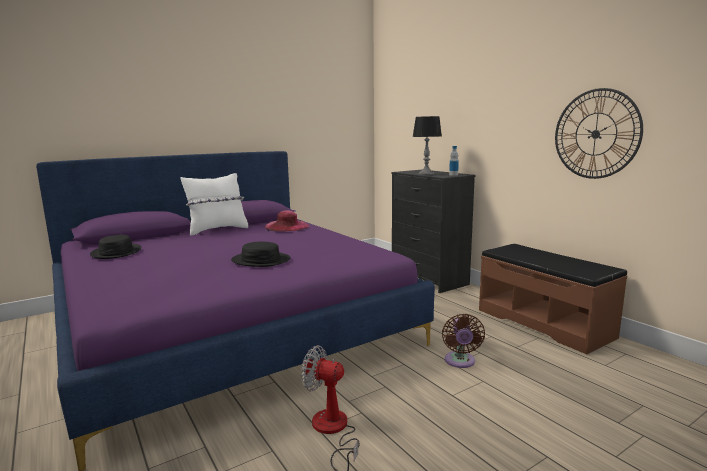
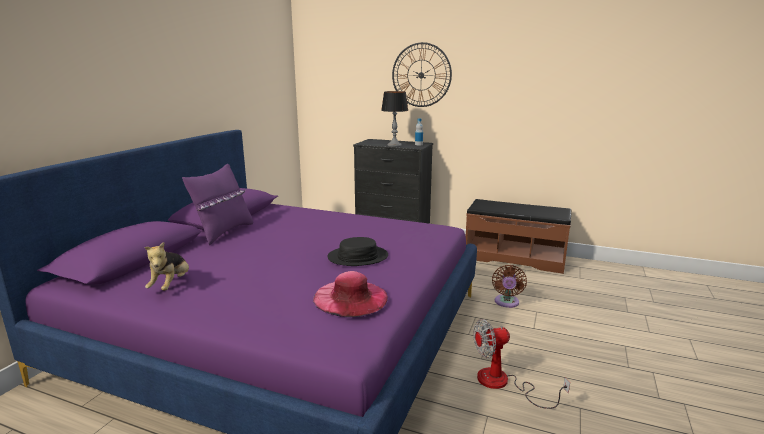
camera: 35 degrees left, 5 degrees up
(116, 252) = (171, 285): black hat -> plush toy
(217, 230) = (224, 232): white pillow -> purple pillow
(287, 226) = (293, 215): pink hat -> pink hat (350, 297)
(460, 362) = (506, 303): brown fan -> brown fan turned 45 degrees clockwise
(595, 134) = (544, 110): wall clock -> wall clock (421, 75)

